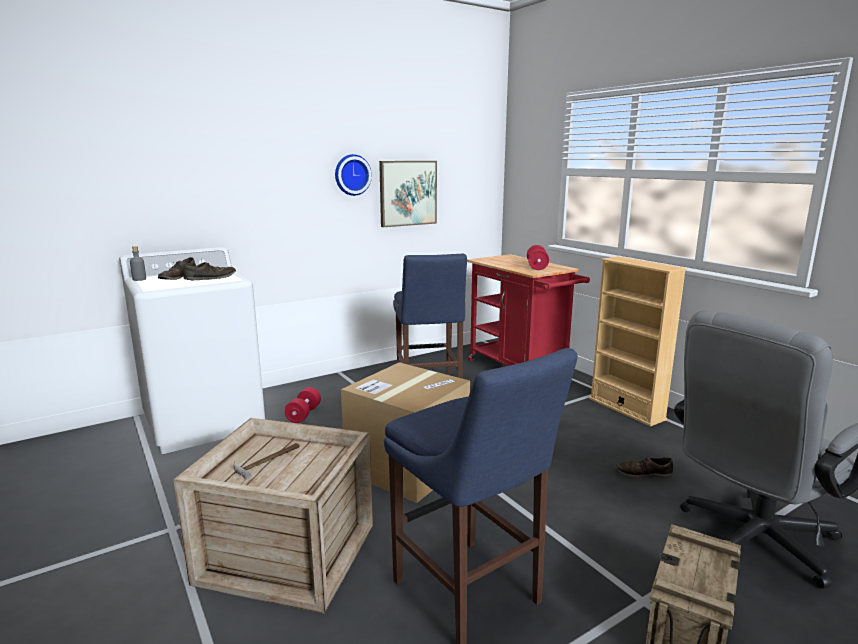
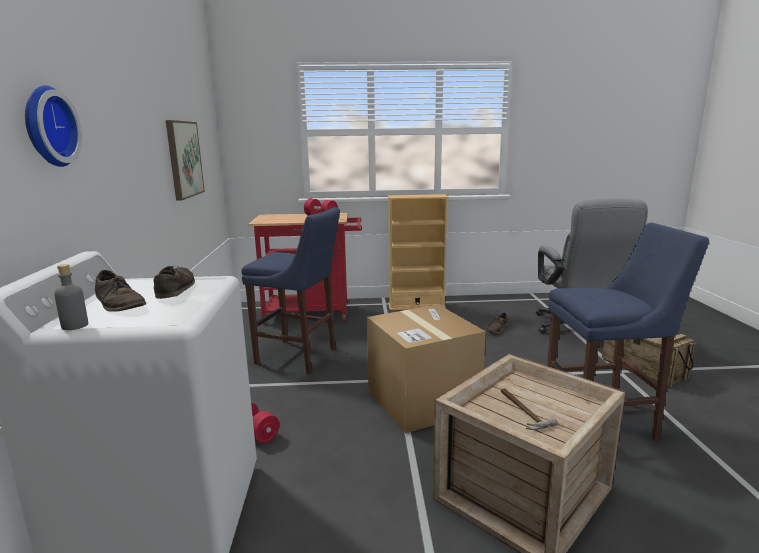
camera: 60 degrees left, 0 degrees up
(352, 175) = (153, 137): wall clock -> wall clock (47, 127)

